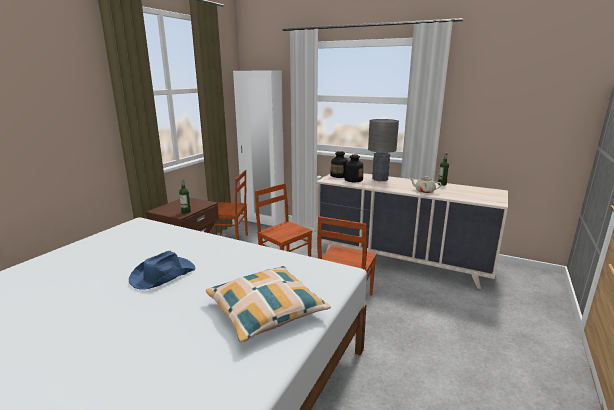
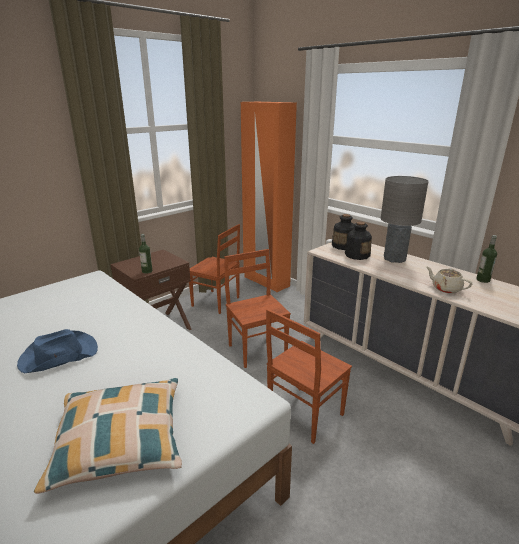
camera: 20 degrees right, 5 degrees up
(263, 221) = (266, 281): white wardrobe -> orange wardrobe

